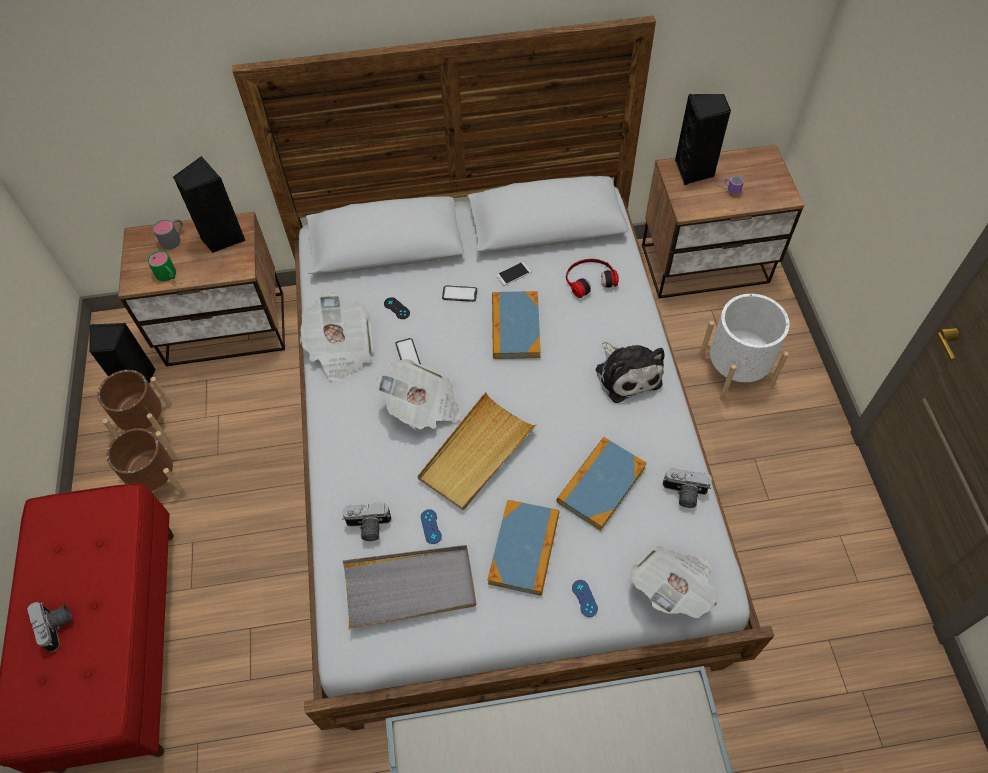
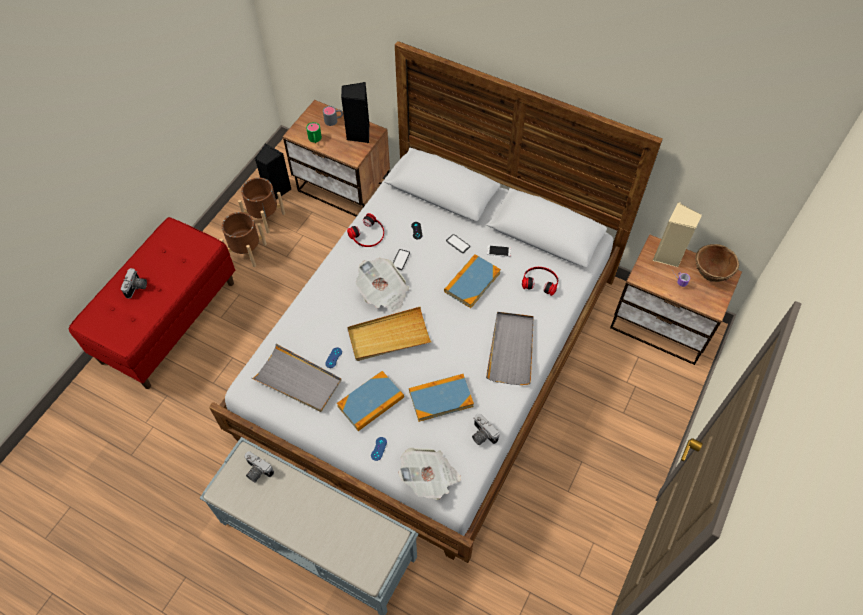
camera: 35 degrees right, 0 degrees up
(340, 349) = (368, 234): newspaper -> headphones
(368, 527) = (303, 336): camera -> camera (257, 471)
(627, 374) = (511, 349): plush toy -> grey tray
(694, 171) = (668, 256): black speaker -> beige speaker
(735, 370) = (619, 403): white planter -> none
(750, 164) = (710, 273): none -> brown bowl

